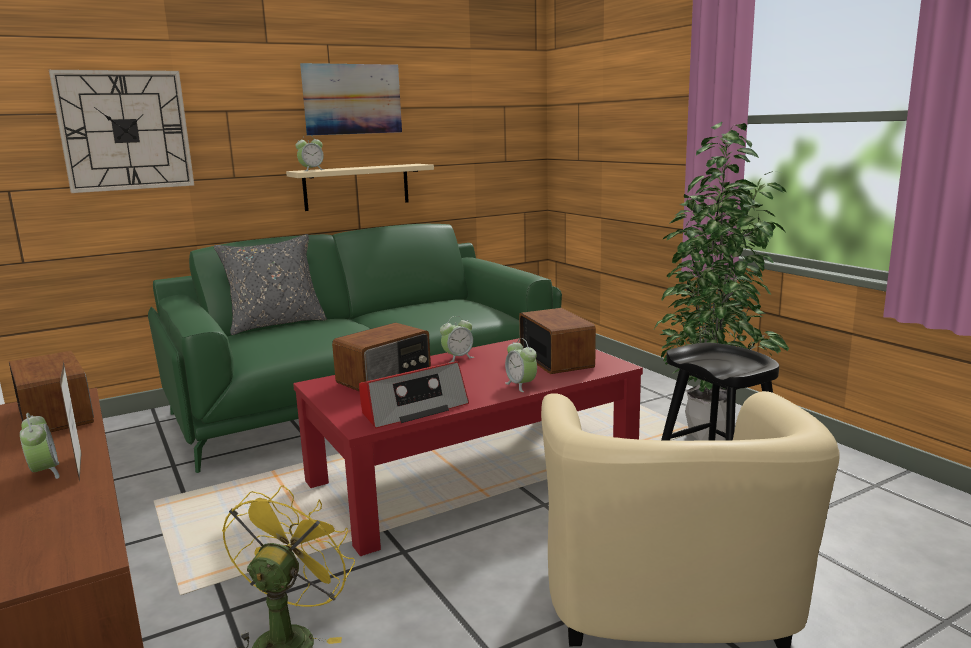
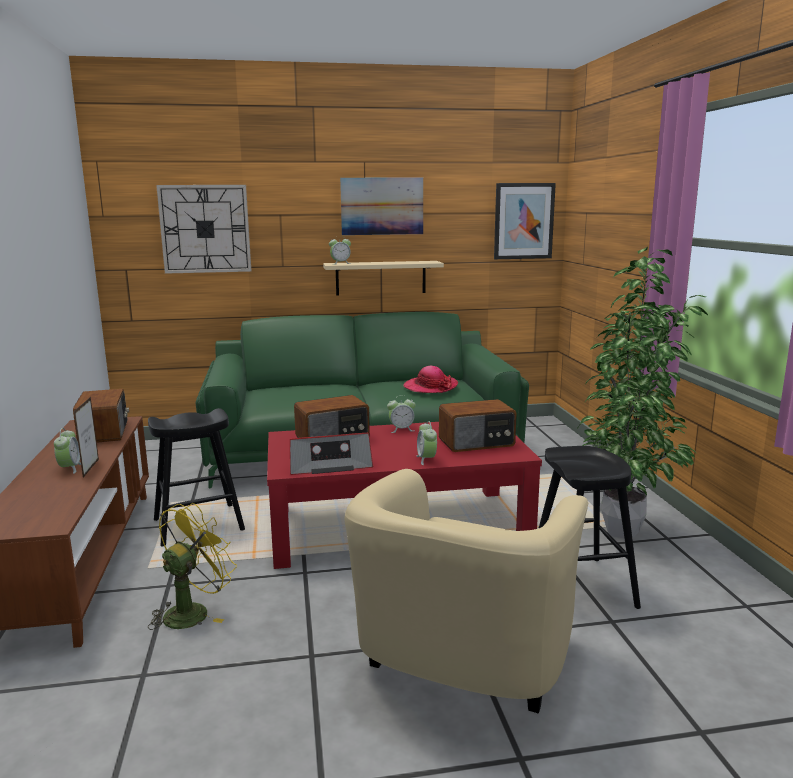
camera: 20 degrees right, 0 degrees up
(215, 522) = (199, 525): none -> black stool
(276, 324) = (295, 384): grey pillow -> none
(448, 309) = (430, 387): none -> hat
(506, 116) = (523, 221): none -> picture
(557, 360) = (477, 443): radio -> radio turned 75 degrees clockwise

